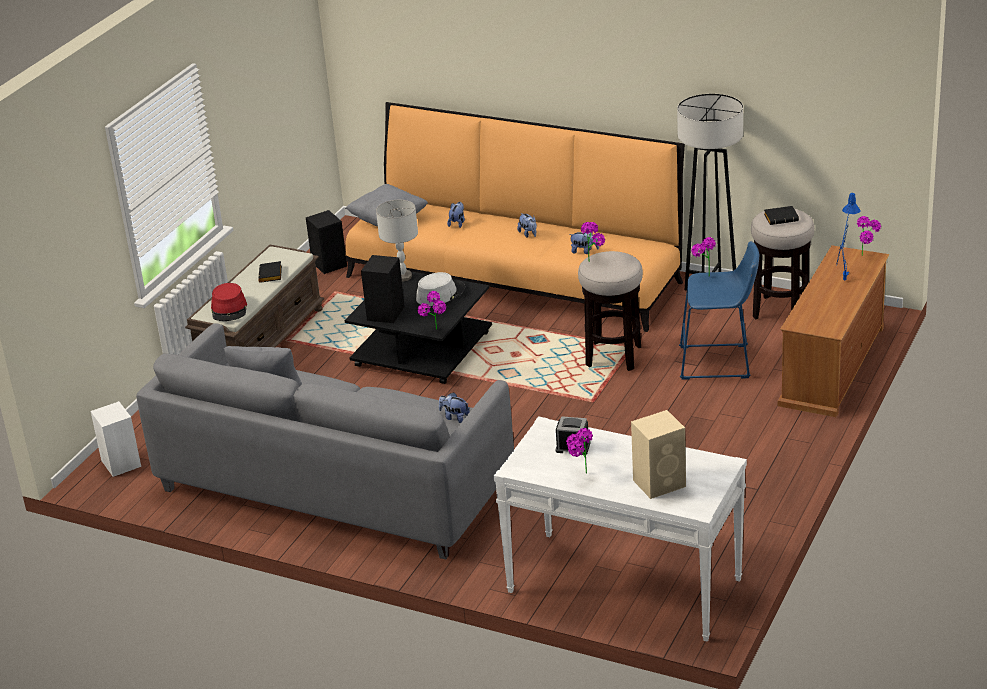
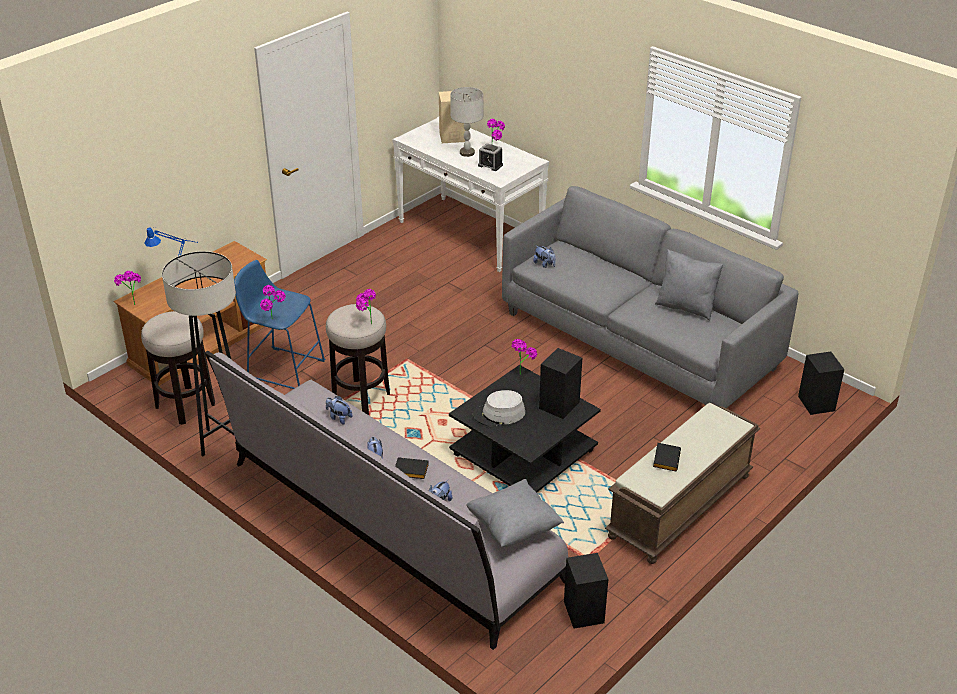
camera: 165 degrees left, 5 degrees up
(120, 463) = (816, 404): white speaker -> black speaker
(229, 309) = (714, 424): red hat -> none
(403, 277) = (526, 447): grey table lamp -> grey table lamp (466, 153)
(516, 275) = (387, 525): orange sofa -> grey sofa
(781, 218) = (171, 325): black book -> black book (410, 471)

